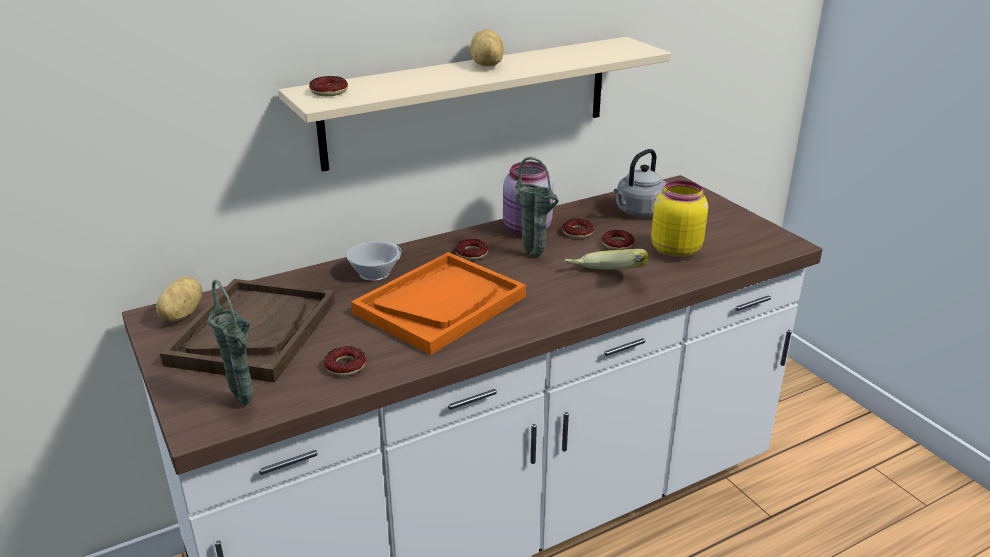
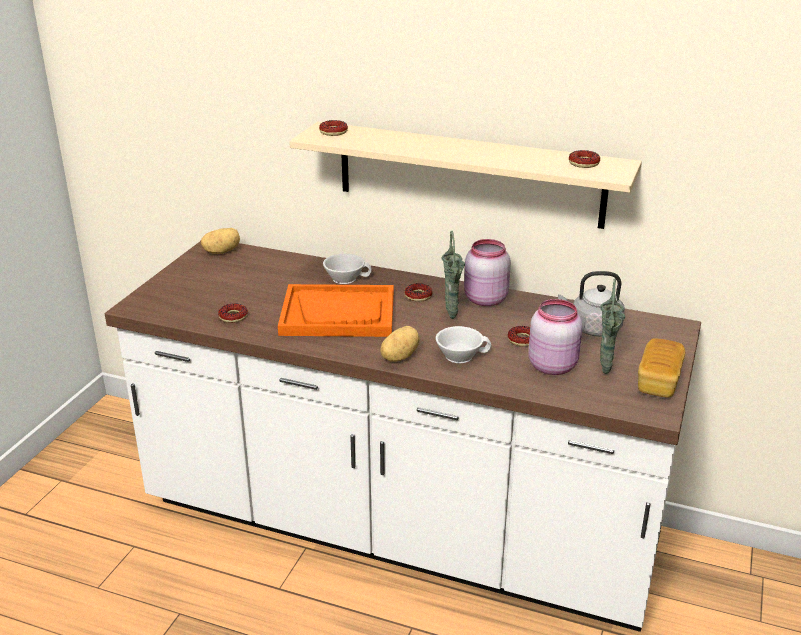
camera: 50 degrees right, 0 degrees up
(245, 403) = (165, 307): green vase -> green vase (605, 373)
(253, 332) = (231, 277): brown tray -> none
(486, 65) = (467, 147): potato -> potato (398, 356)
(577, 232) = (514, 319): donut -> donut (583, 163)
(604, 279) = (460, 354): banana -> white cup
(674, 250) = (552, 365): yellow jar -> pink jar
(748, 224) = (658, 381): none -> bread

